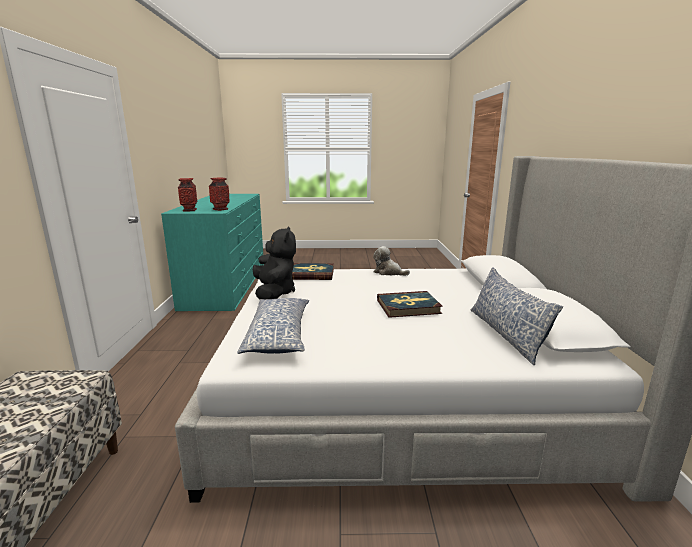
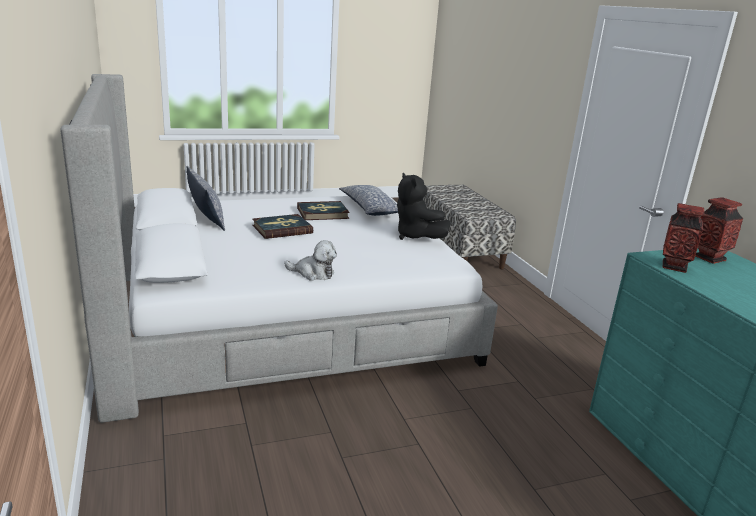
camera: 160 degrees right, 5 degrees up
(311, 274) = (405, 257): book -> book (322, 213)

